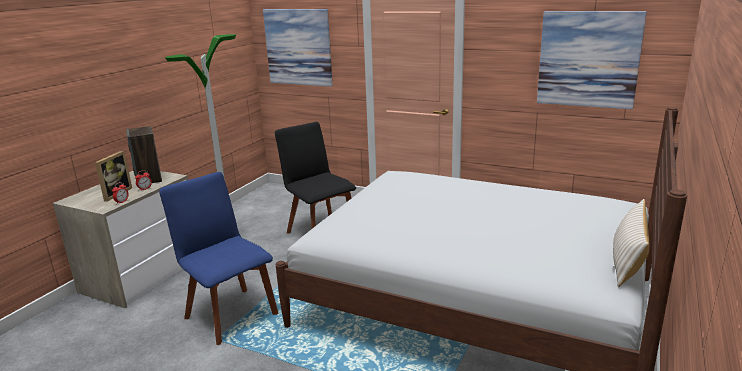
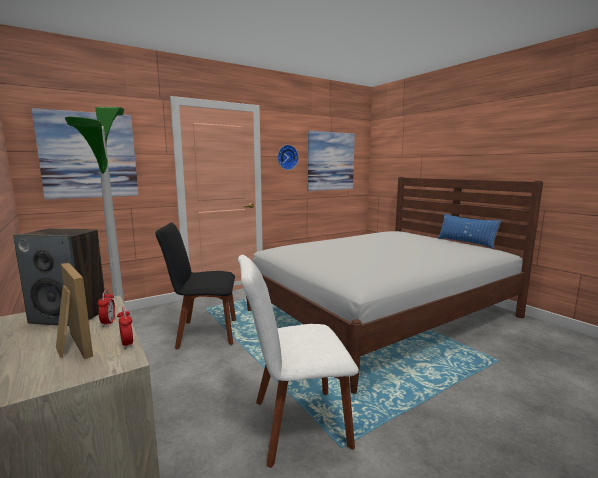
camera: 60 degrees left, 10 degrees down
(229, 313) = (295, 425): blue chair -> white chair
(504, 51) = (287, 157): none -> wall clock
(627, 261) = (465, 242): beige pillow -> blue pillow

